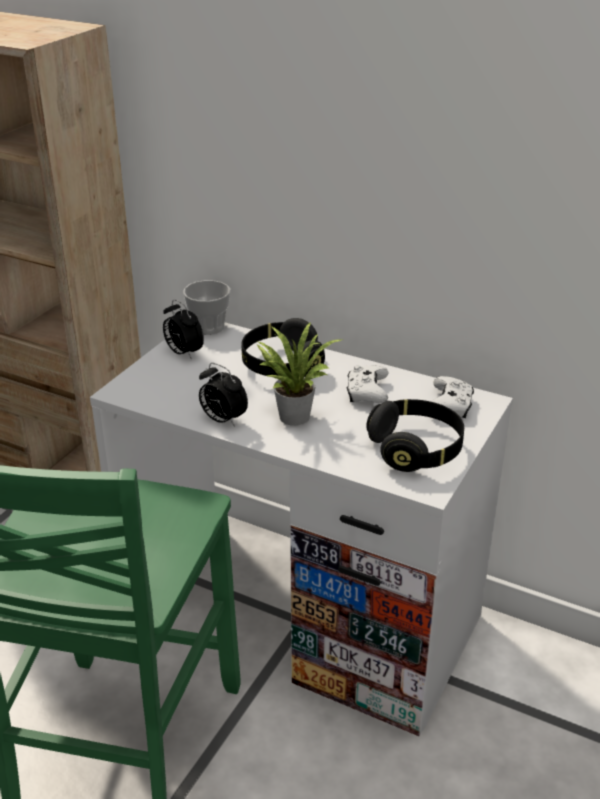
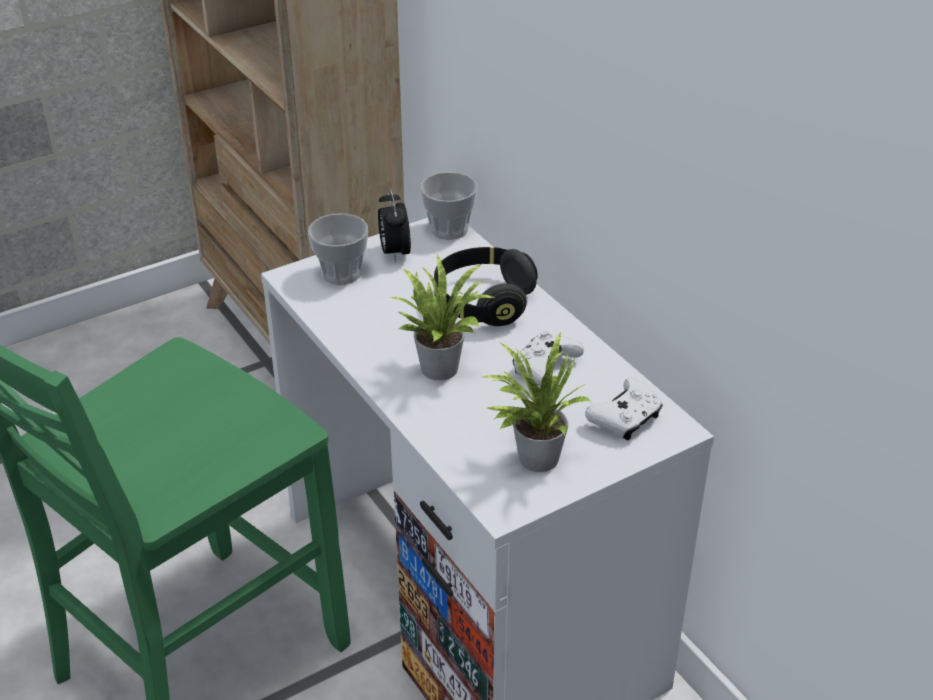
camera: 30 degrees right, 5 degrees up
(156, 378) = (341, 273): none -> cup
(222, 420) = (363, 345): alarm clock -> none
(416, 450) = (533, 457): black headphones -> potted plant

